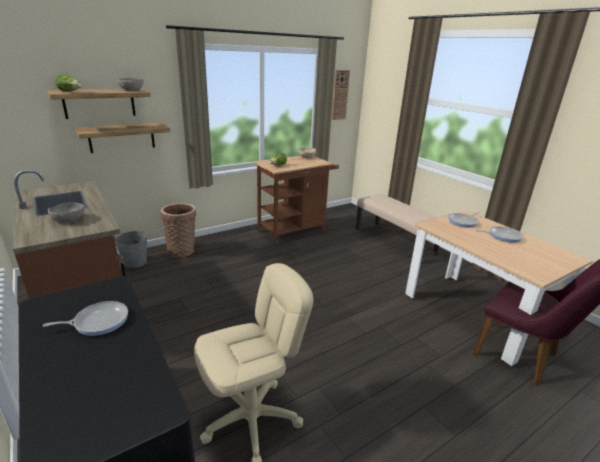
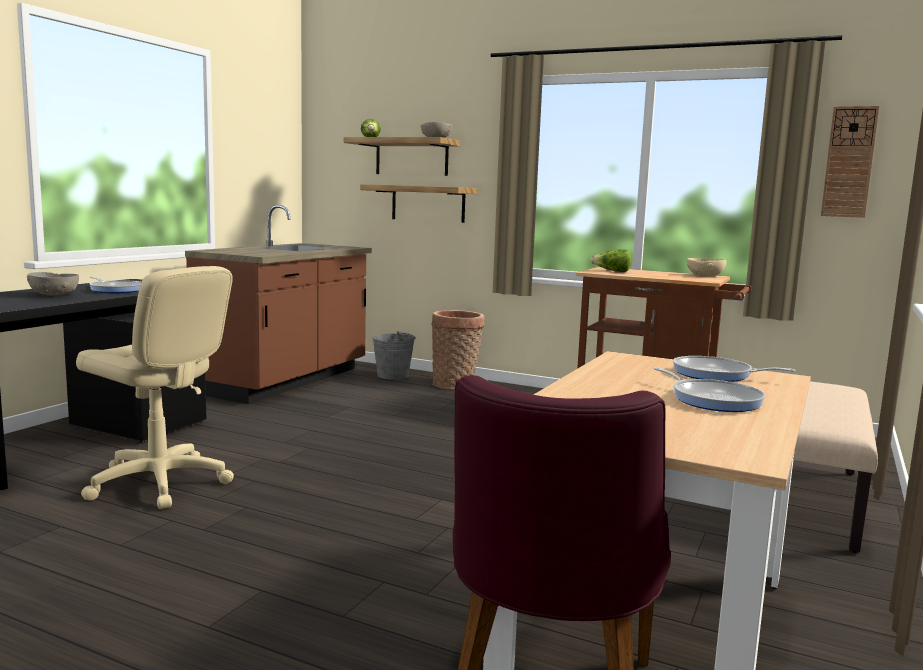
camera: 60 degrees right, 15 degrees down
(68, 220) = (260, 251): grey bowl -> grey bowl (55, 294)

